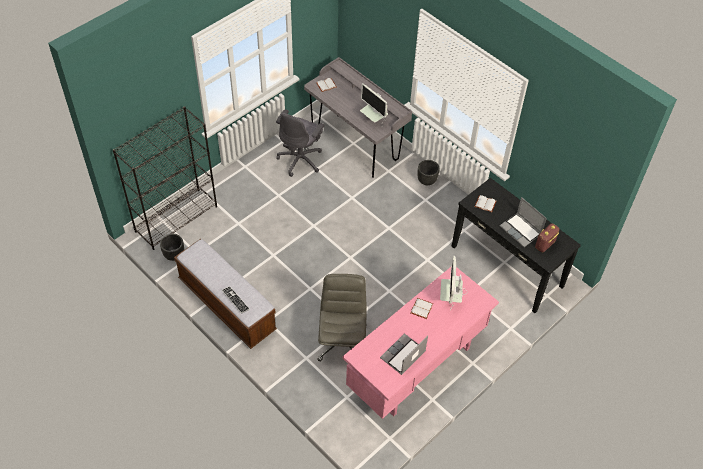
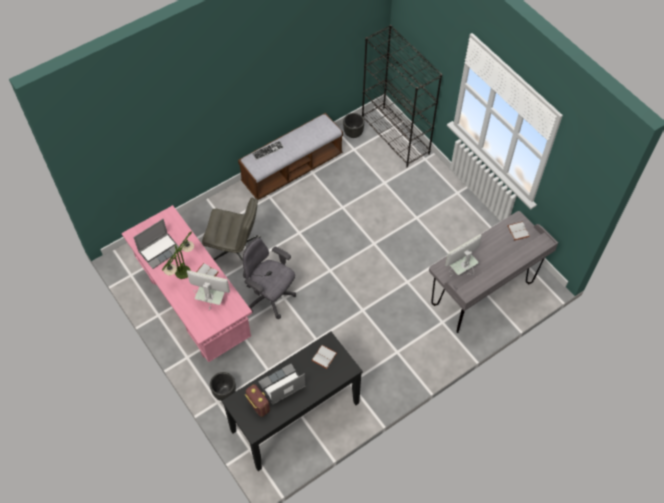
camera: 100 degrees right, 5 degrees up
(301, 160) = (463, 241): grey office chair -> grey office chair (270, 298)
(403, 355) = (160, 250): laptop -> laptop turned 90 degrees clockwise
(424, 329) = (183, 272): none -> table lamp
(427, 181) = (424, 358): black planter -> black planter (224, 393)

